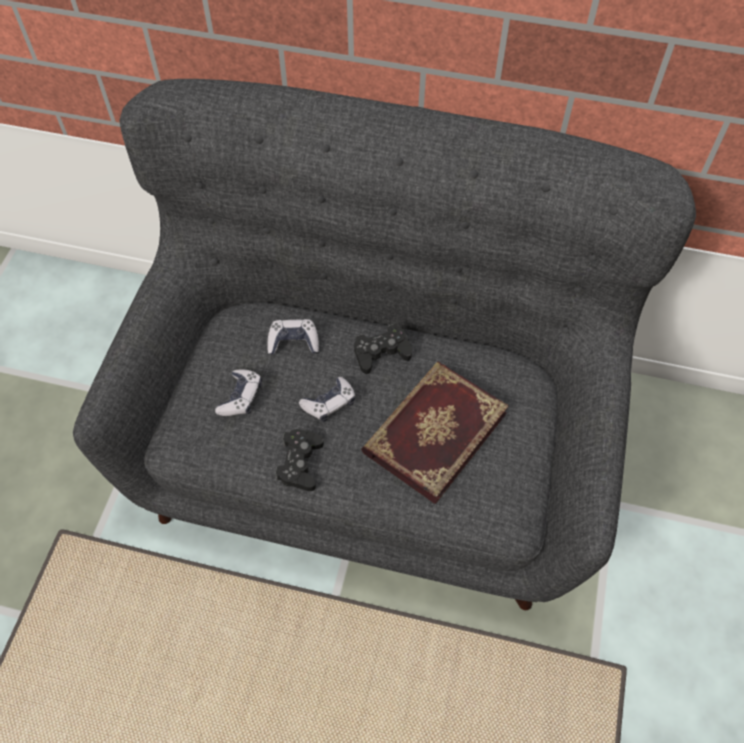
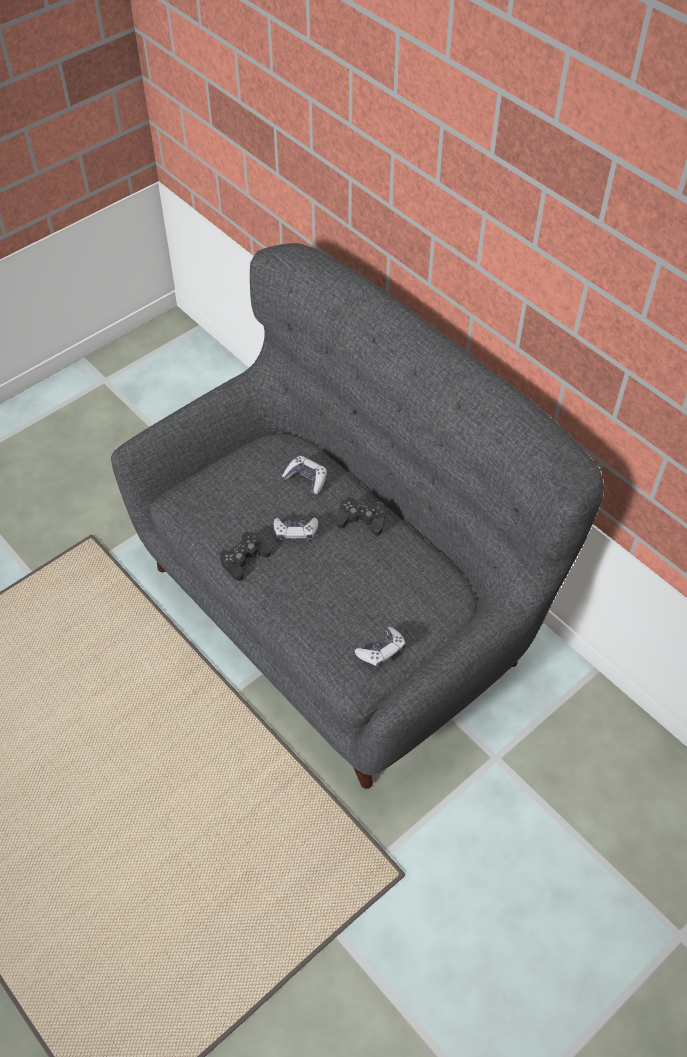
camera: 35 degrees right, 5 degrees down
(241, 397) = (240, 495): game controller -> game controller (382, 651)
(433, 431) = (350, 591): book -> none

